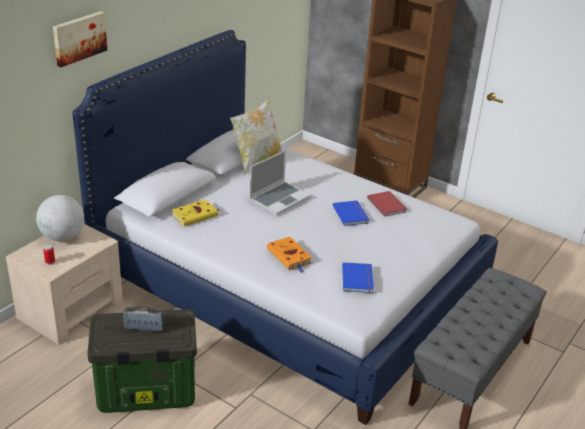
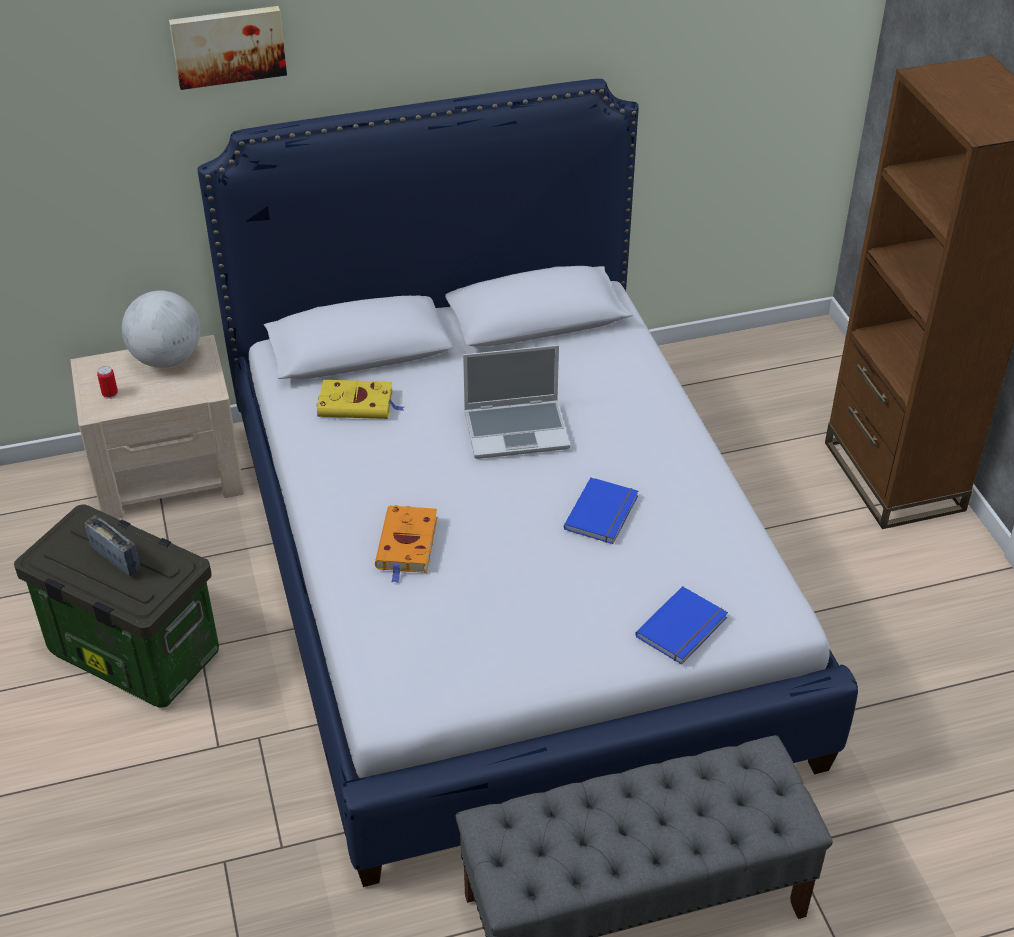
camera: 40 degrees right, 10 degrees up
(256, 160) = (566, 340): pillow -> none
(359, 279) = (464, 640): blue book -> blue book (684, 628)
(387, 205) = (690, 523): red book -> none

